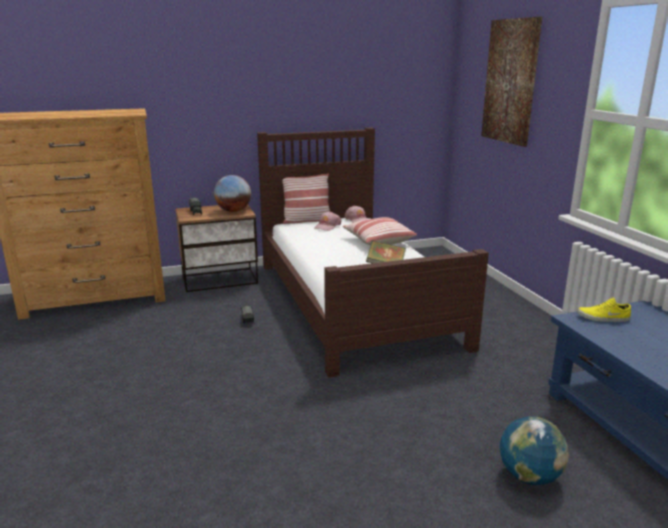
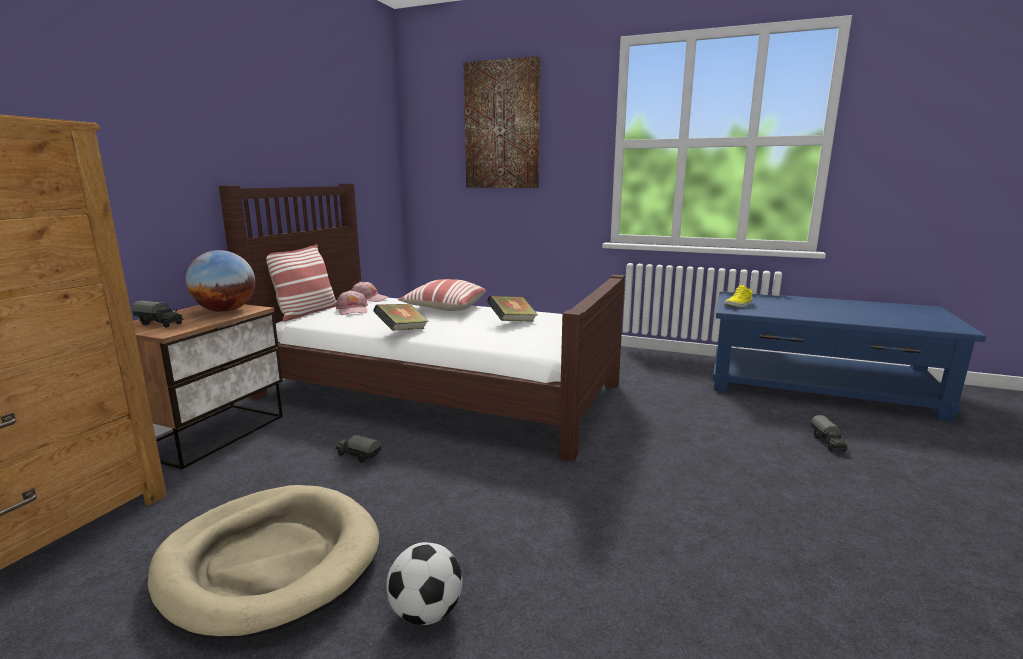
camera: 50 degrees left, 5 degrees down
(148, 344) = (270, 562): none -> beige dog bed
(150, 392) = (426, 613): none -> football
(312, 250) = (402, 331): none -> book
(529, 476) = (828, 443): globe -> toy truck

